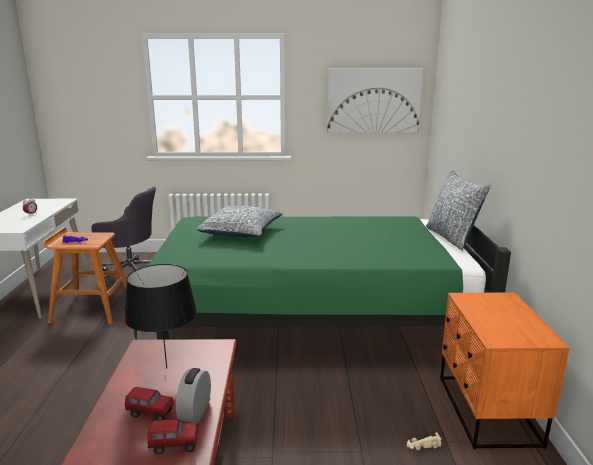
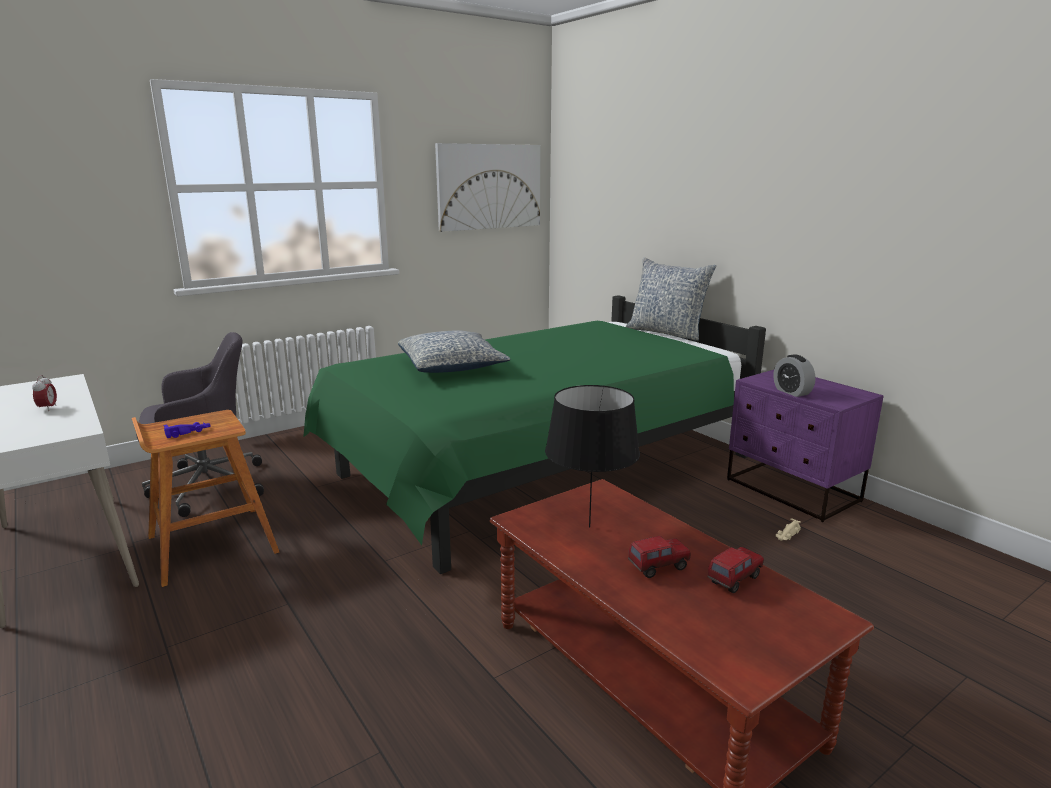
camera: 35 degrees left, 0 degrees up
(195, 411) = (694, 548): alarm clock -> alarm clock (791, 392)
(486, 411) = (792, 491): orange nightstand -> purple nightstand

